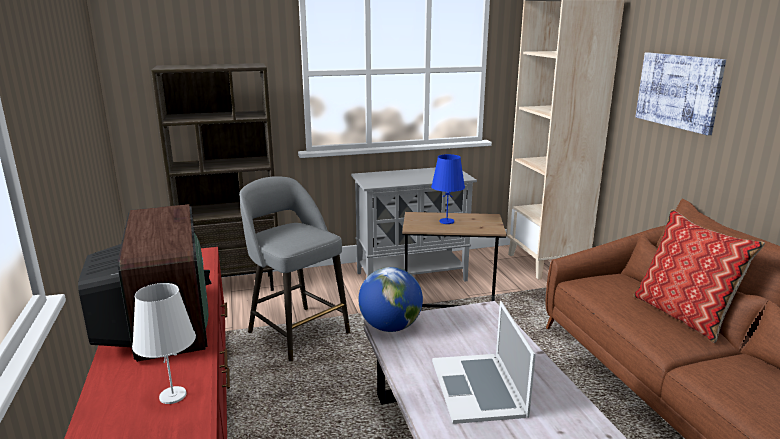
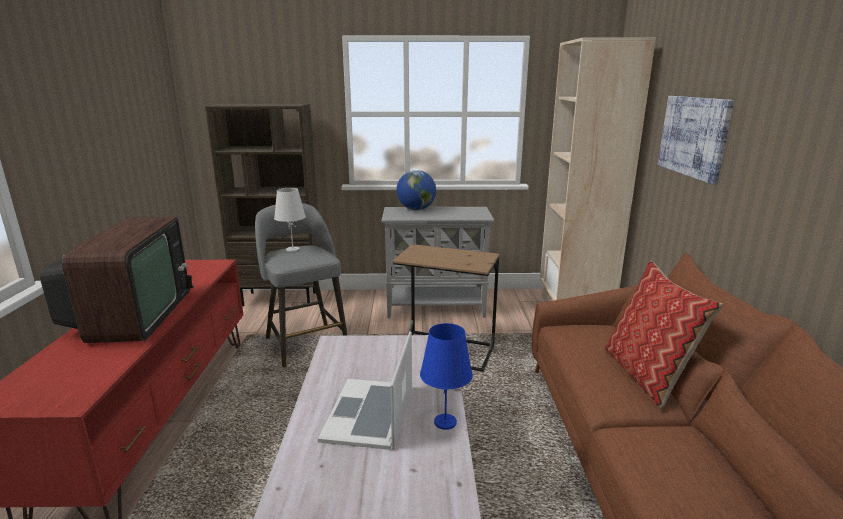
camera: 15 degrees right, 0 degrees up
(172, 396) = (84, 374): white table lamp -> white table lamp (292, 249)
(390, 327) = (337, 346): globe -> globe (416, 209)
(447, 221) = (441, 256): blue table lamp -> blue table lamp (445, 422)

